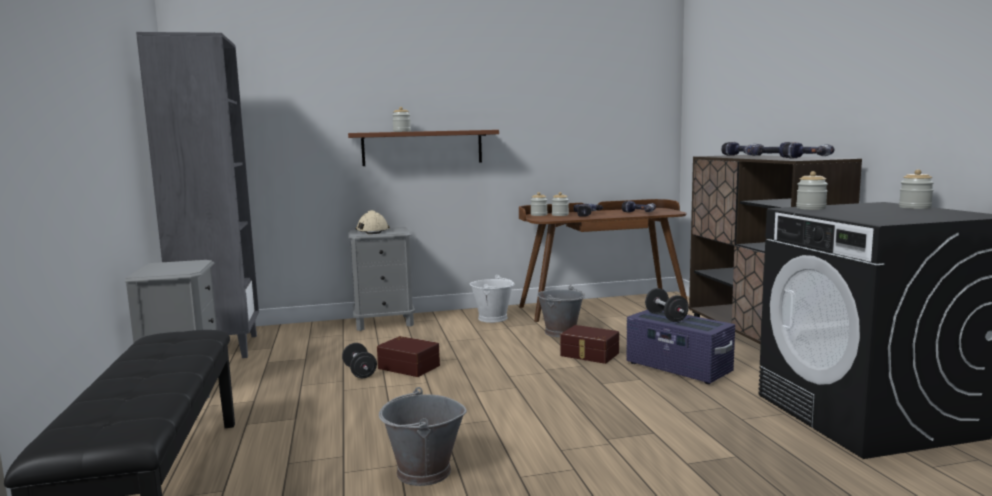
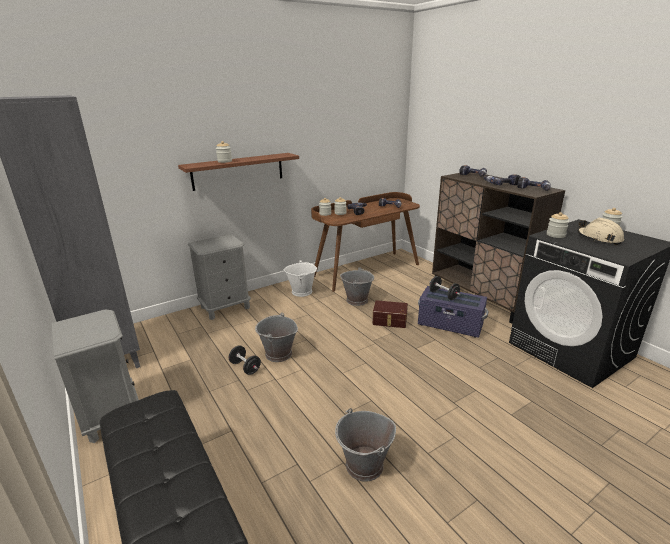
camera: 20 degrees left, 15 degrees up
(372, 231) = (211, 244): beige hard hat -> beige hard hat (599, 238)
(409, 366) = (278, 354): brown storage box -> grey bucket

